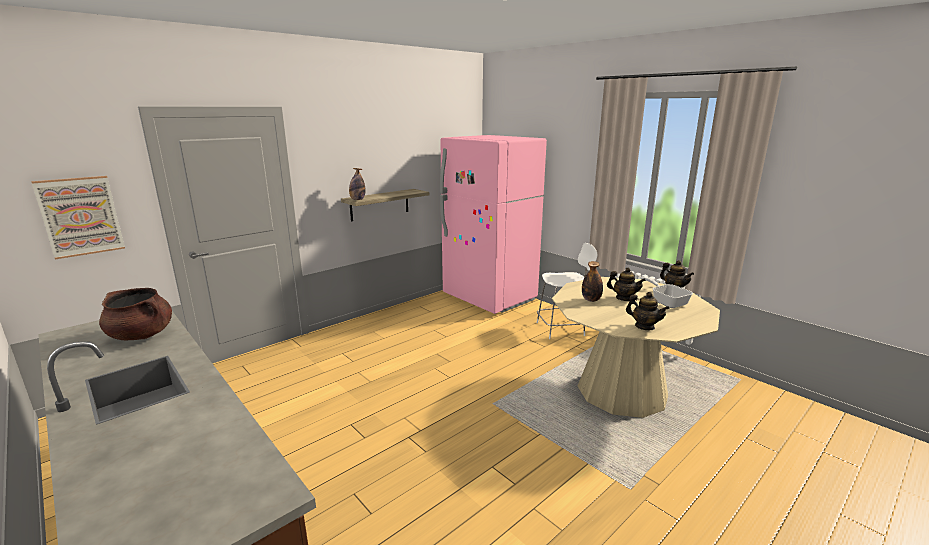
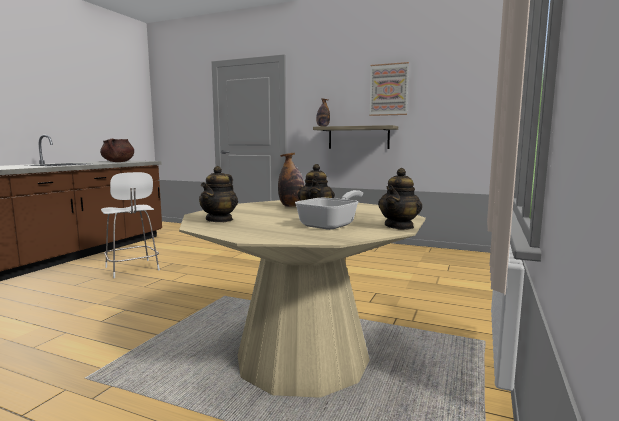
camera: 65 degrees right, 10 degrees down
(81, 216) = (184, 120): picture -> picture (389, 89)
(489, 298) = (449, 263): pink fridge -> none
(562, 329) = (433, 305): white stool -> white stool (132, 269)

